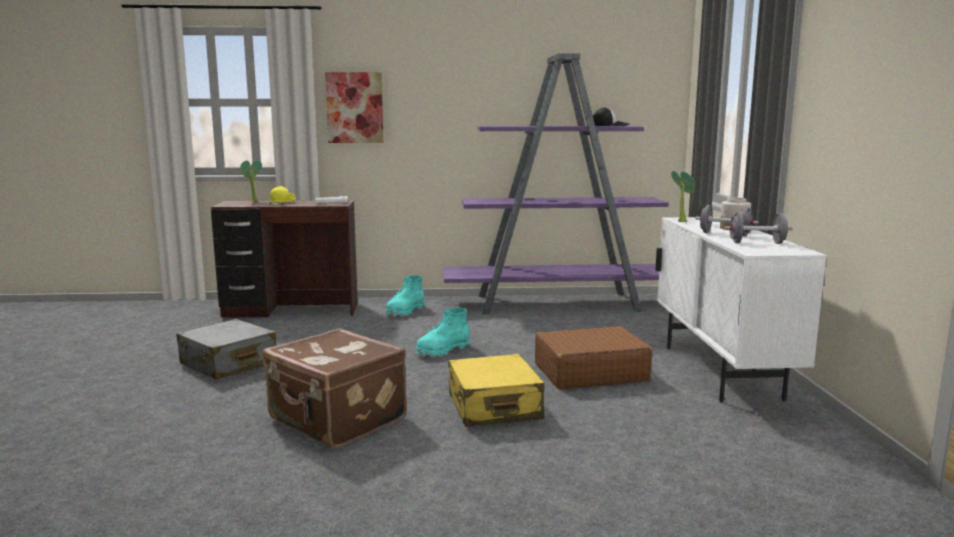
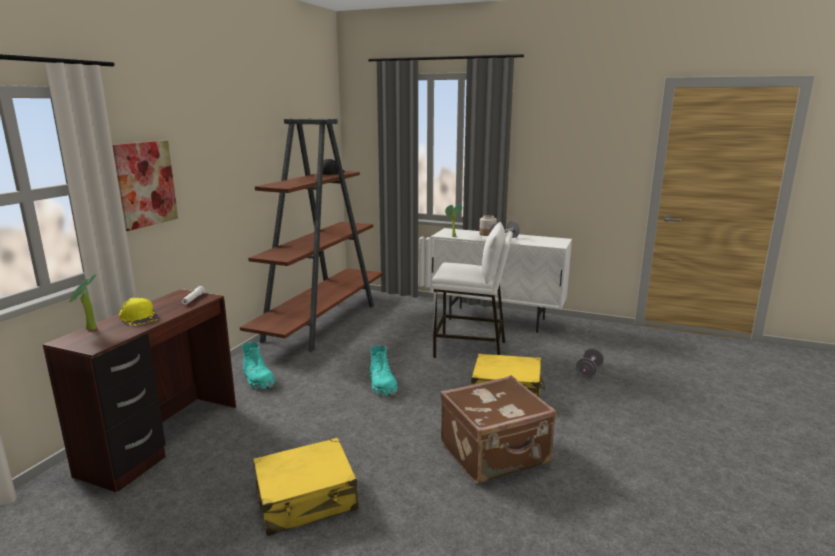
camera: 65 degrees left, 5 degrees up
(228, 363) = (306, 499): grey suitcase -> yellow suitcase
(559, 303) = (322, 321): purple bookcase -> brown bookcase
(590, 372) = (470, 349): brown suitcase -> white stool
(756, 243) = (534, 240): grey dumbbell -> grey dumbbell (589, 371)

